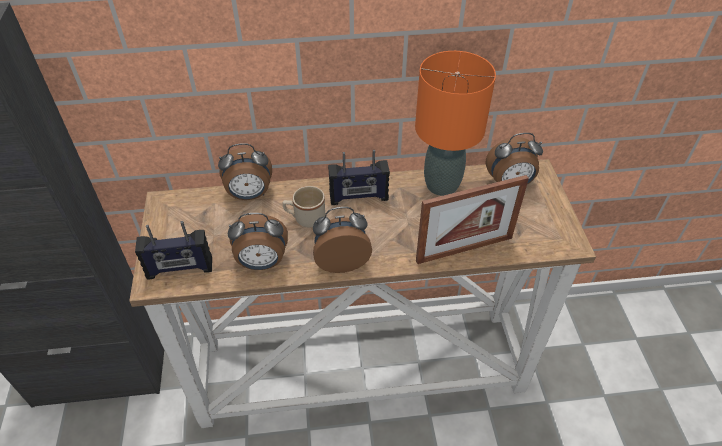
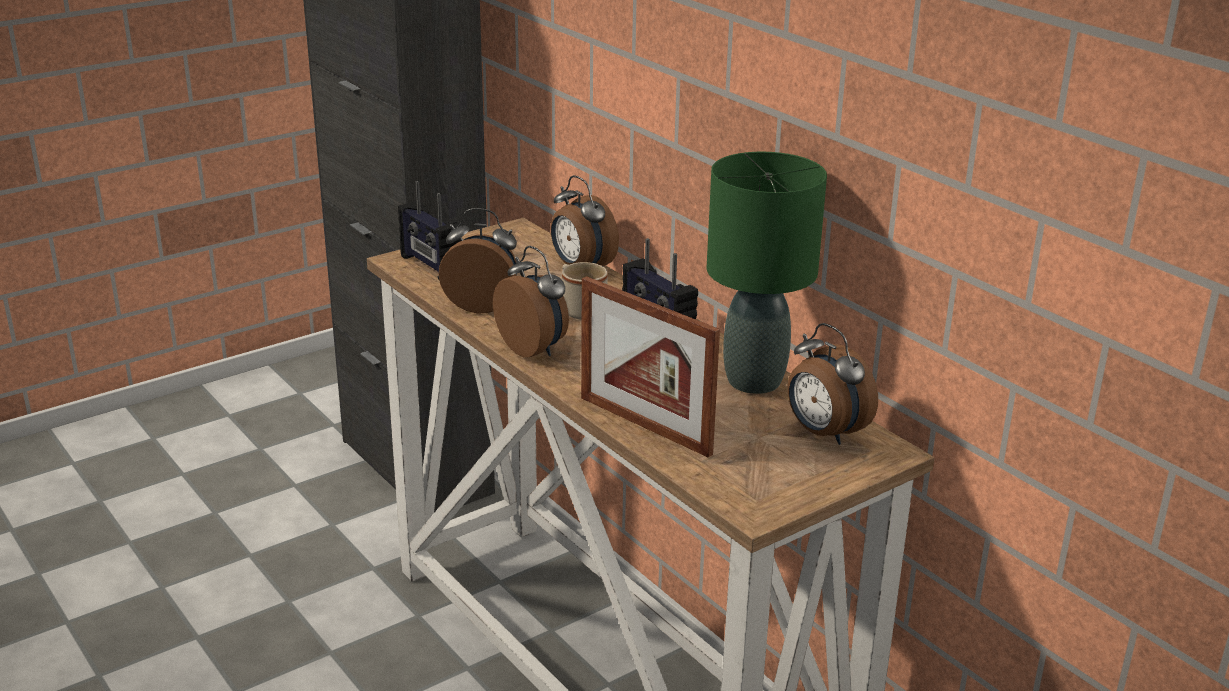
camera: 60 degrees right, 20 degrees down
(262, 263) = (482, 305): alarm clock -> alarm clock turned 135 degrees clockwise
(441, 185) = (753, 381): orange table lamp -> green table lamp

